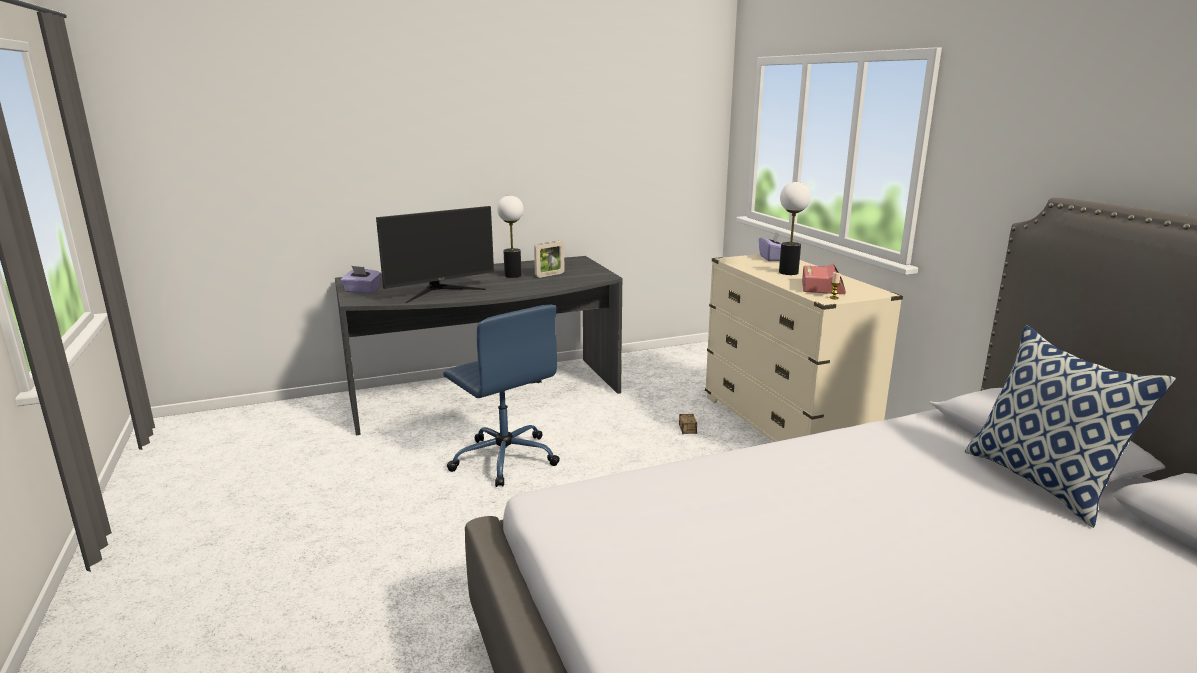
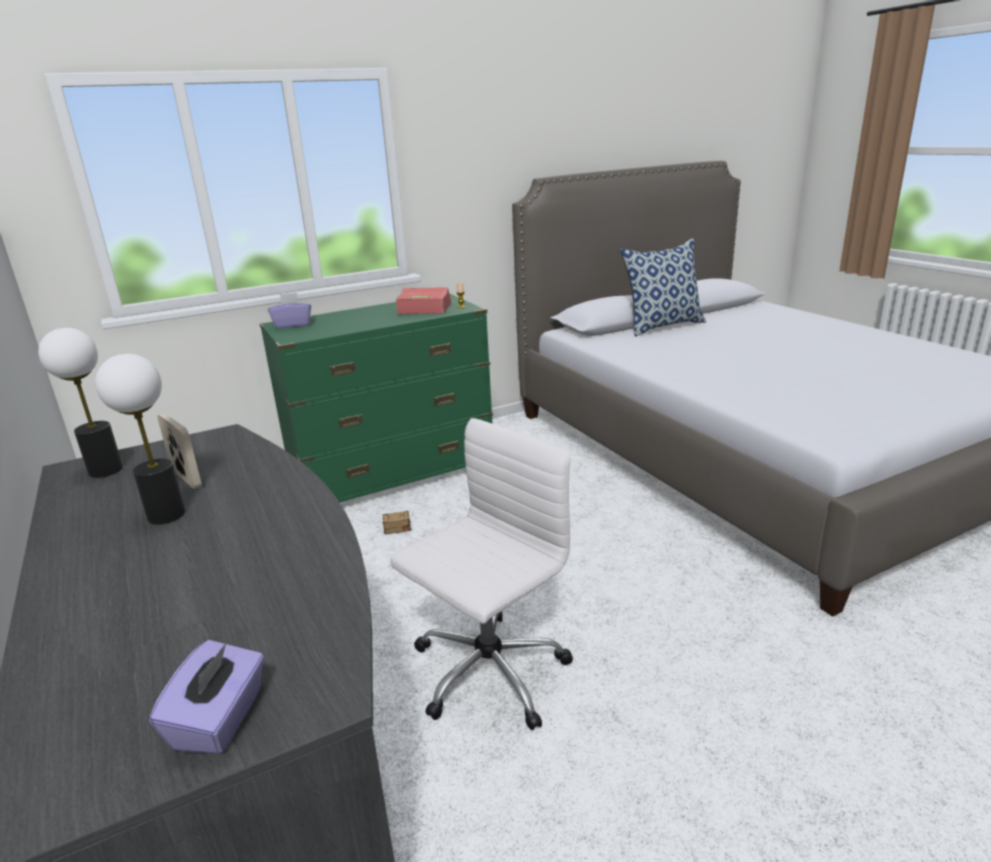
camera: 95 degrees left, 5 degrees up
(439, 291) = (269, 579): monitor -> none
(504, 458) = (487, 673): blue office chair -> white office chair
(784, 427) = (394, 475): beige dresser -> green dresser
(788, 272) = (363, 319): table lamp -> table lamp (105, 470)

